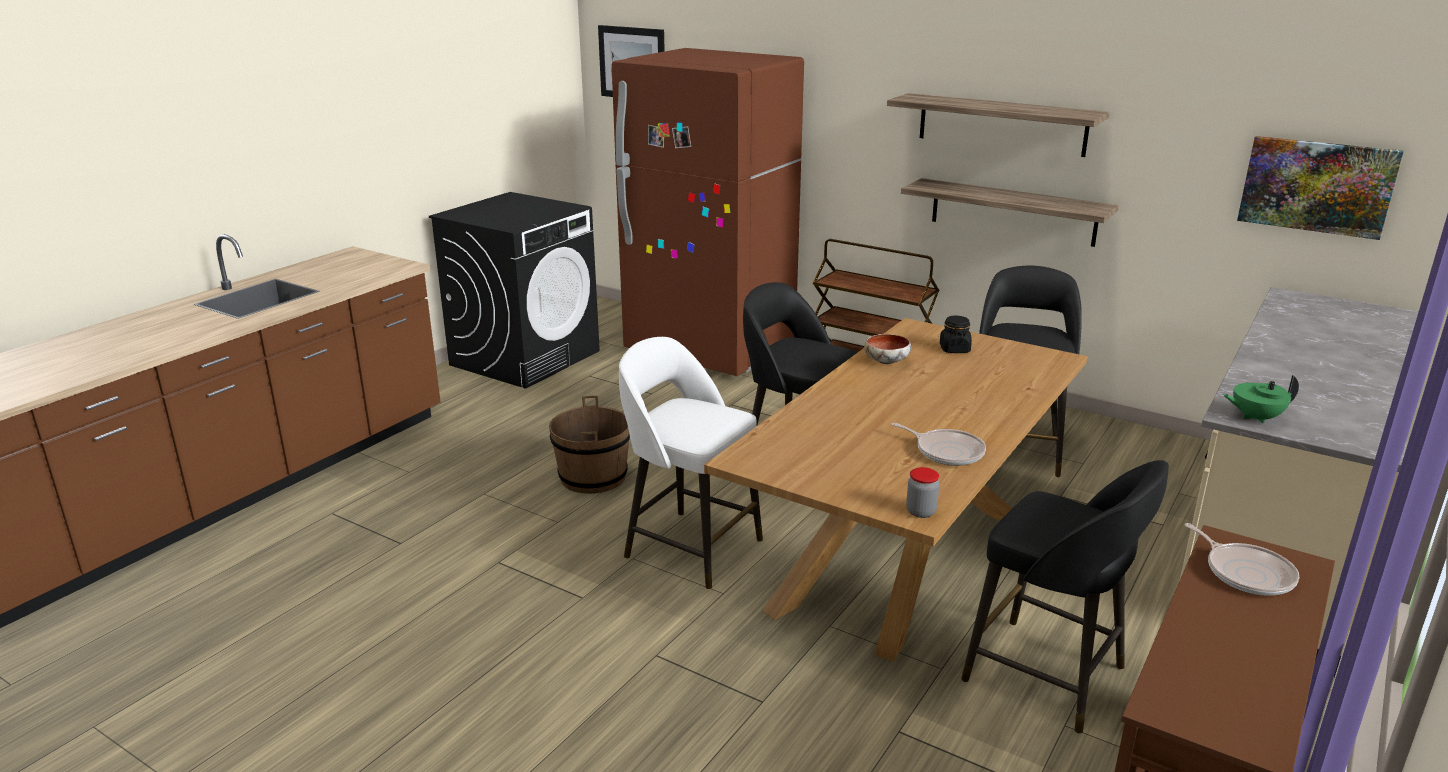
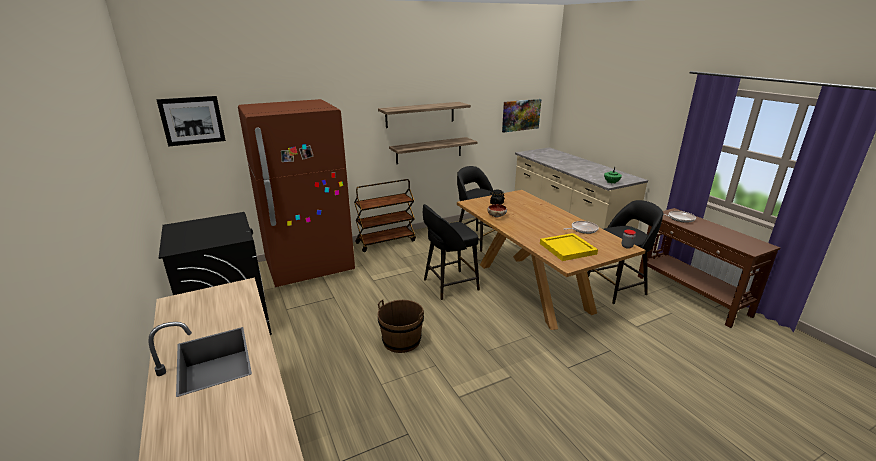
camera: 60 degrees left, 0 degrees up
(690, 547) = (490, 332): white stool -> none
(818, 450) = (568, 249): none -> yellow tray

